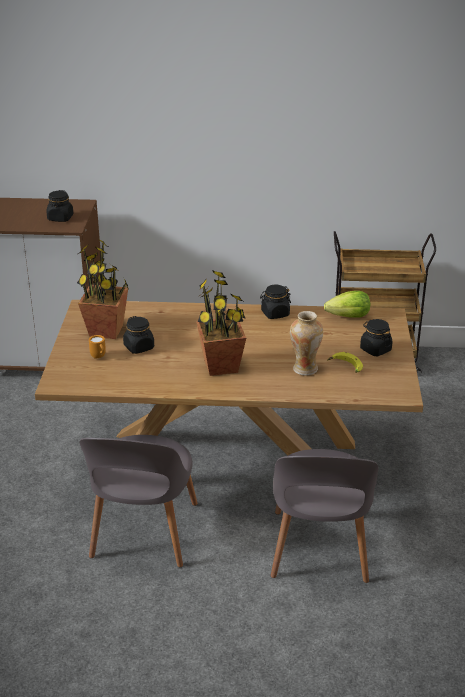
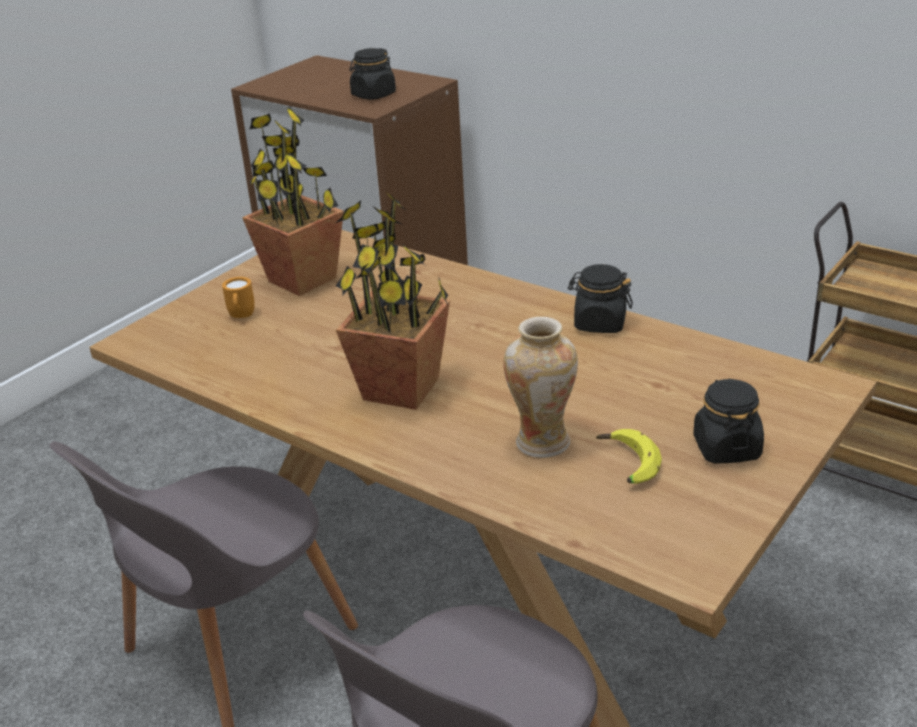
camera: 35 degrees right, 0 degrees up
(139, 347) = (315, 318): black jar -> none
(349, 317) = (736, 367): lettuce -> none

